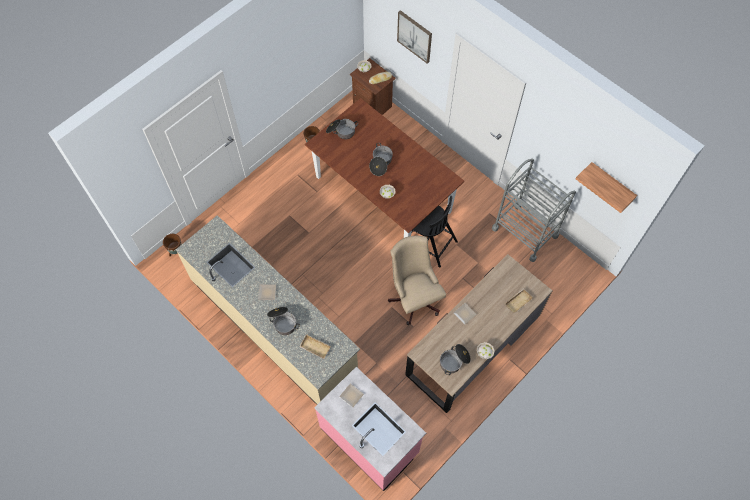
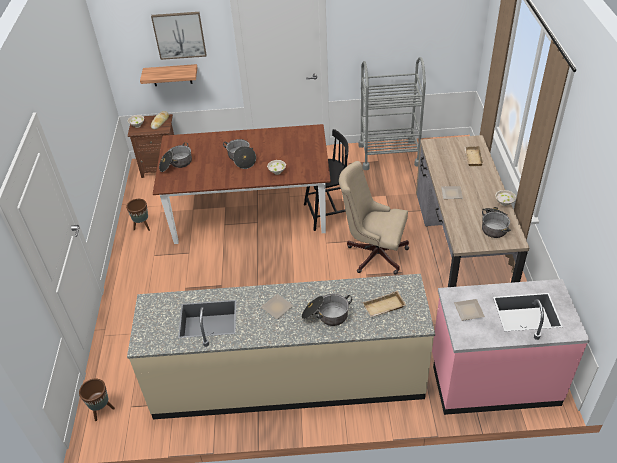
camera: 45 degrees left, 20 degrees down
(611, 184) = (448, 19): shelf -> shelf (171, 75)

